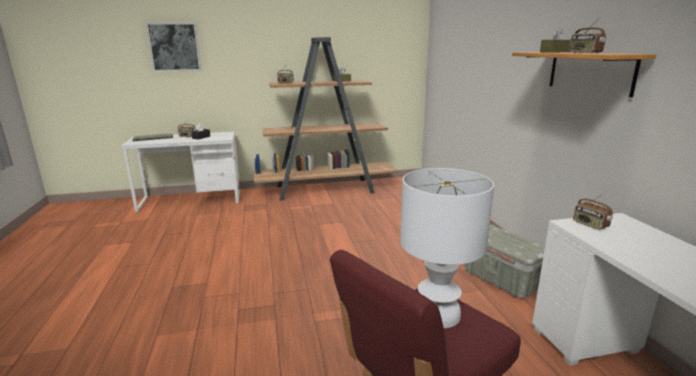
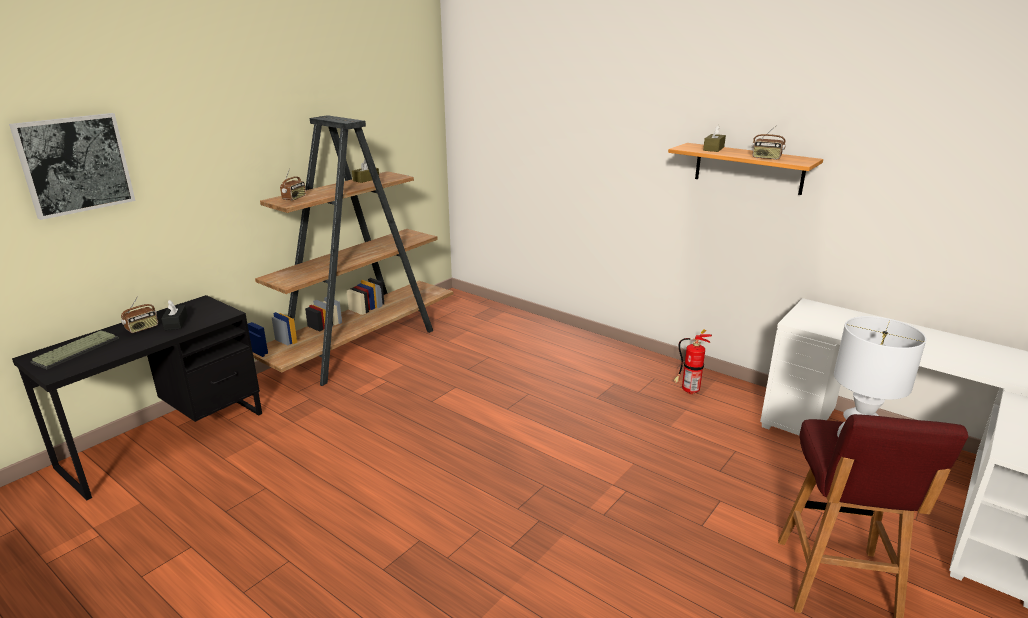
camera: 40 degrees left, 5 degrees up
(191, 200) = (165, 439): white desk -> black desk
(502, 279) = (688, 391): grey storage box -> fire extinguisher
(590, 225) = (805, 318): radio -> none

